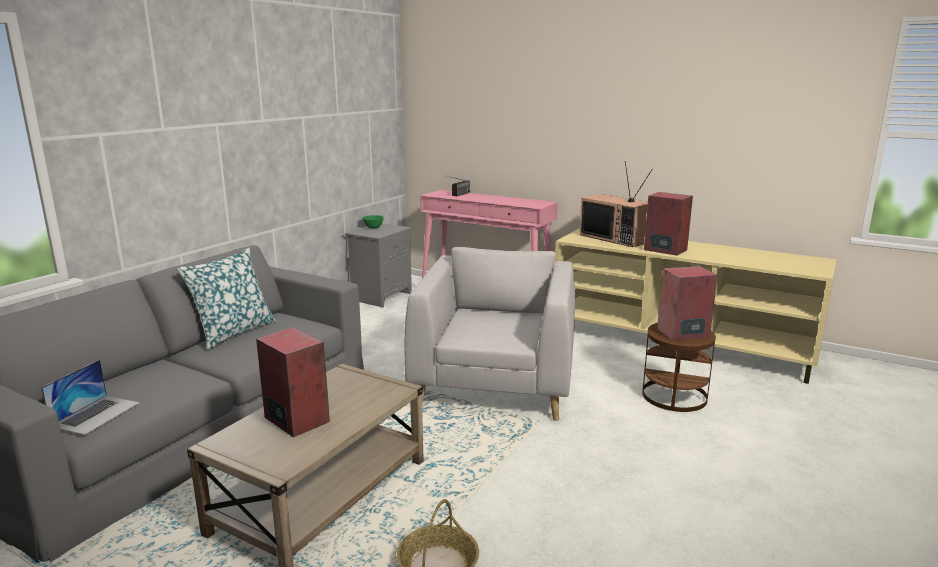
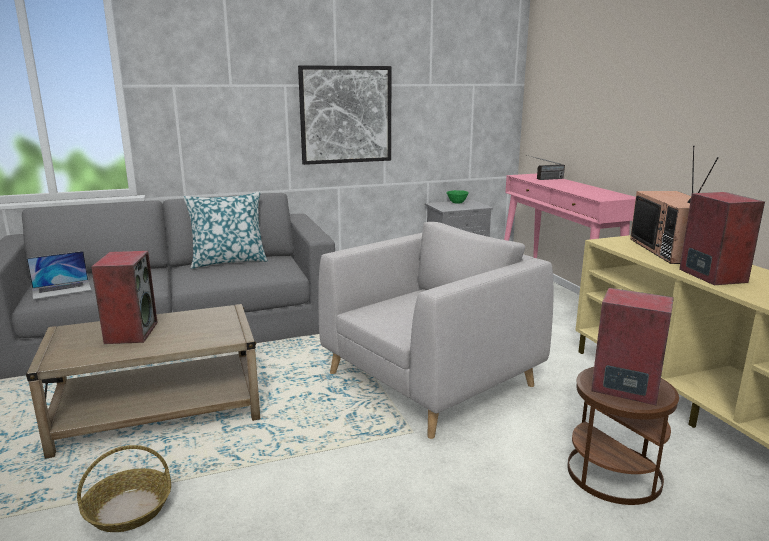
camera: 40 degrees right, 0 degrees up
(274, 151) = (346, 115): none -> picture

